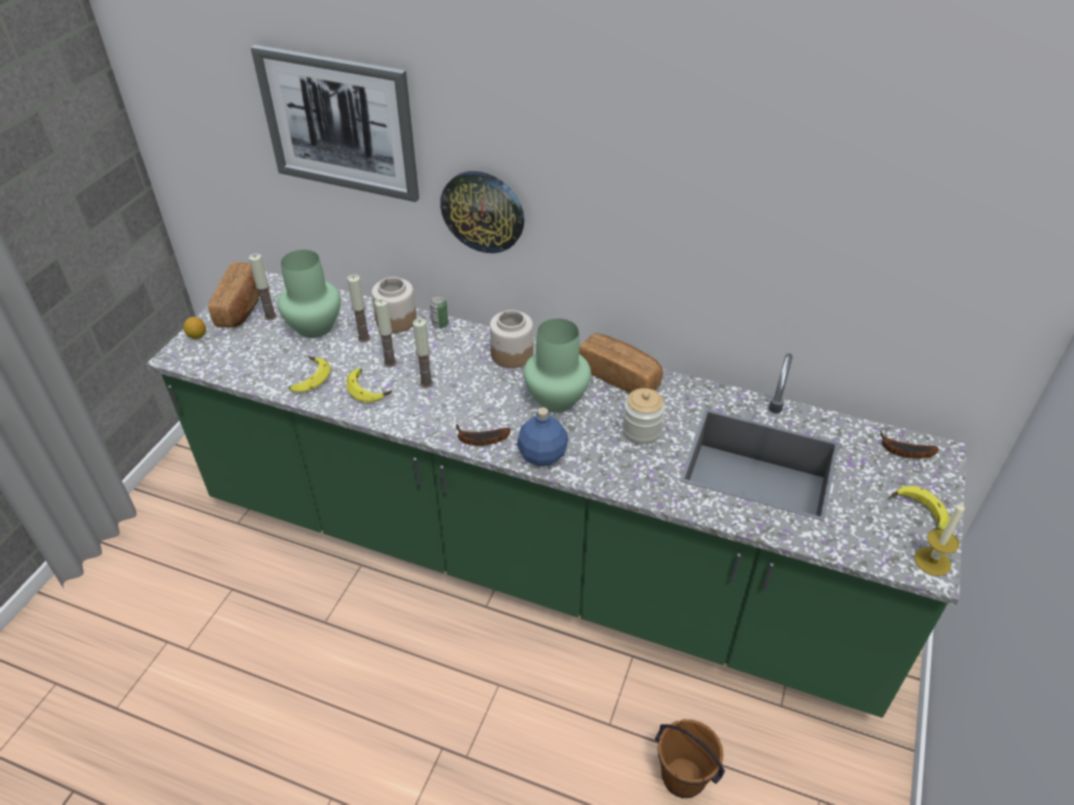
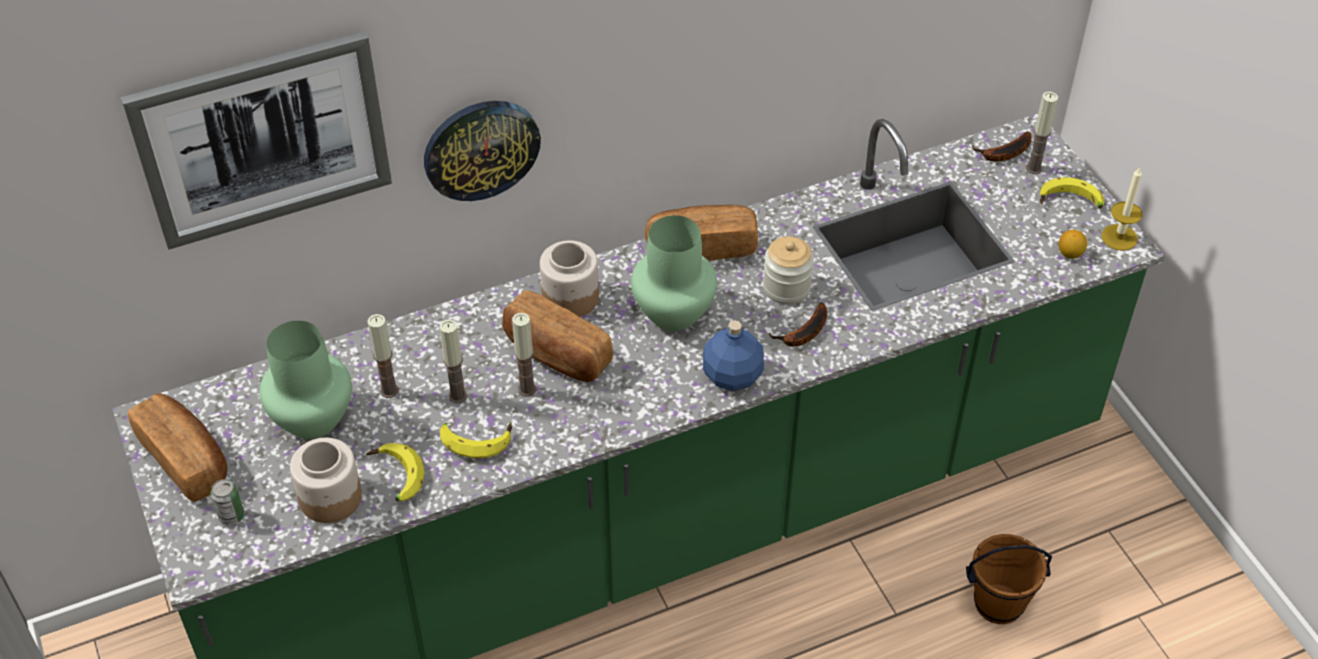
camera: 45 degrees left, 5 degrees up
(197, 336) = (185, 529): lemon -> lemon (1070, 254)
(270, 316) = (240, 444): candle -> candle (1034, 168)
(396, 320) = (395, 346): jar -> jar (329, 497)
(440, 324) = (450, 317): can -> can (231, 516)
(465, 376) = (556, 353): none -> bread
(479, 439) = (657, 405): banana -> banana (803, 333)

